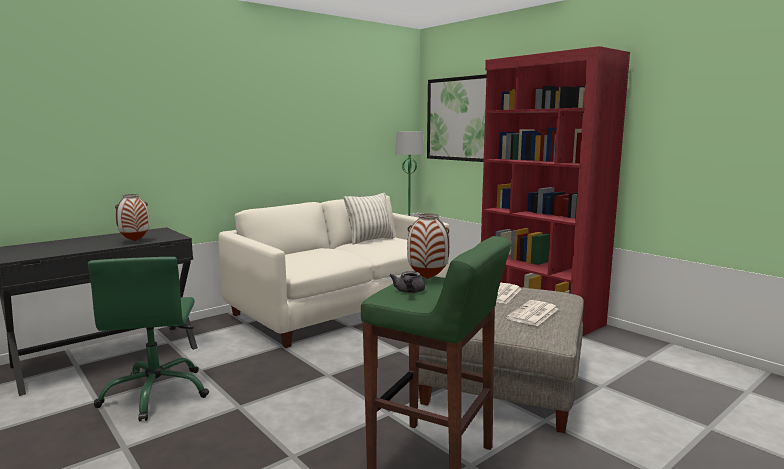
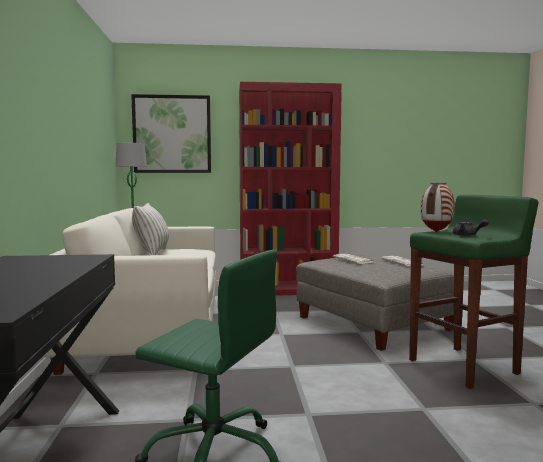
camera: 55 degrees left, 5 degrees down
(134, 241) = (64, 267): vase -> none

